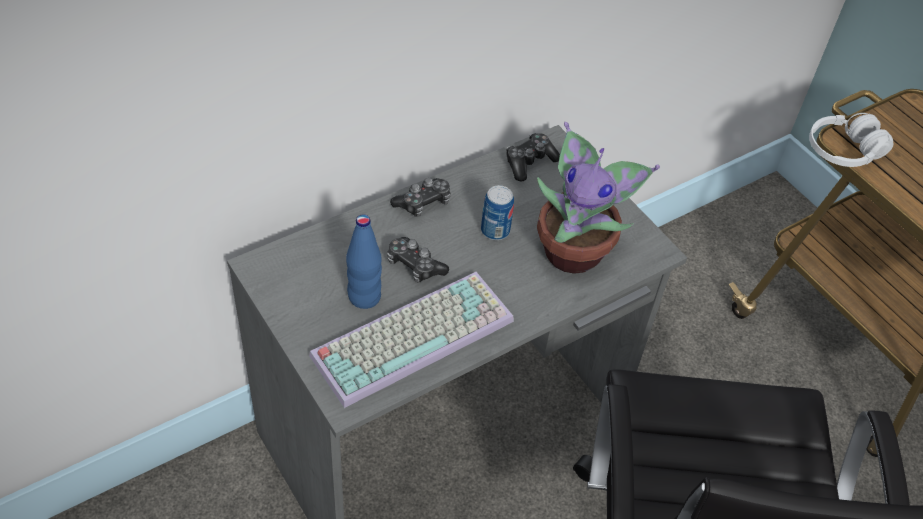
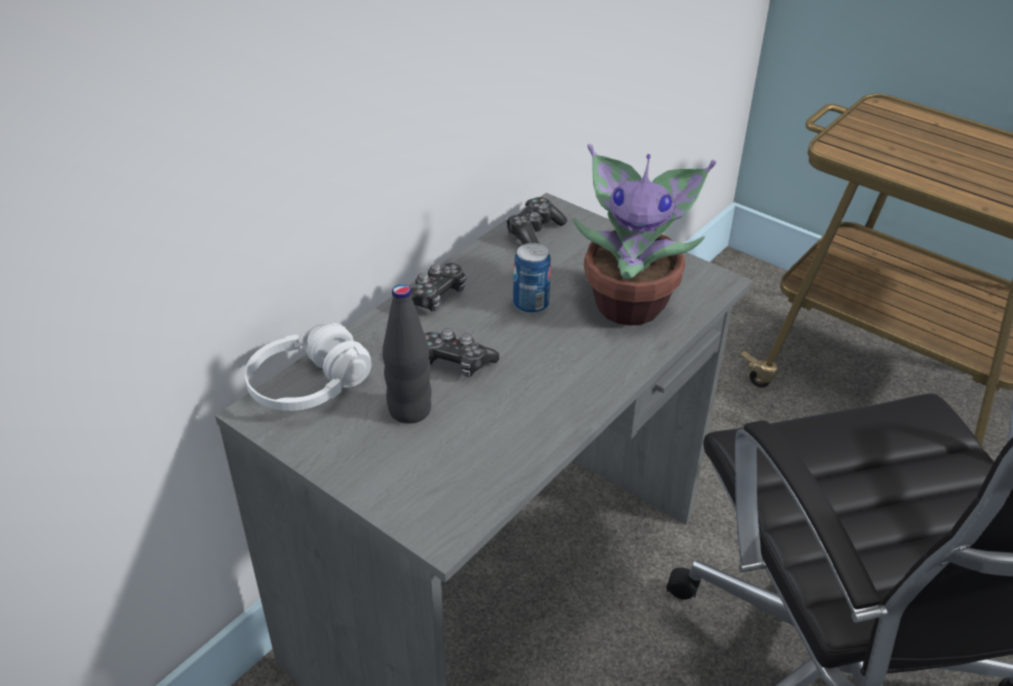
camera: 15 degrees left, 10 degrees down
(364, 297) = (409, 410): blue bottle -> black bottle
(413, 334) = (490, 434): keyboard -> none
(843, 151) = (842, 156): white headphones -> white headphones (309, 386)

